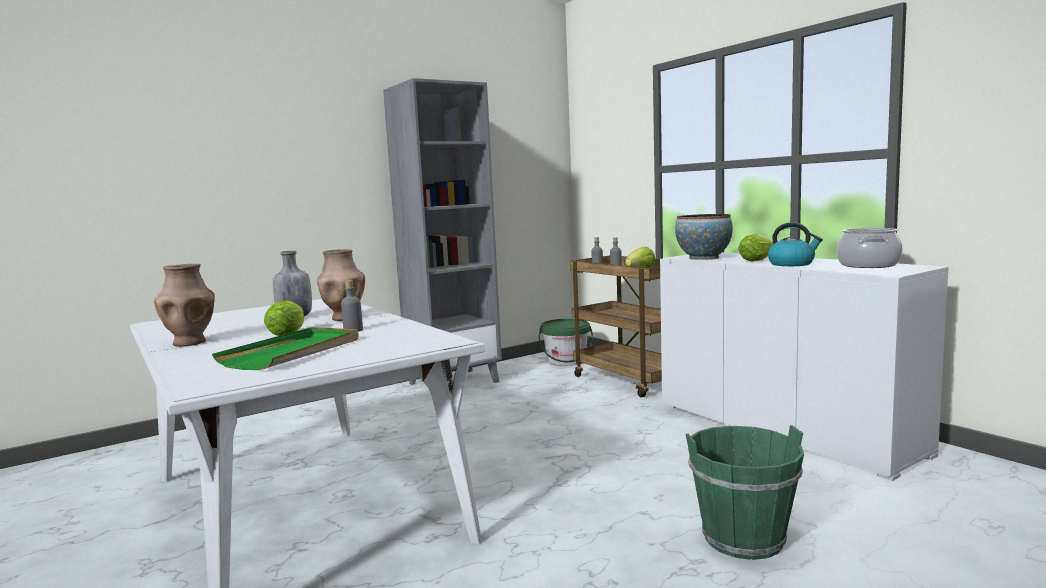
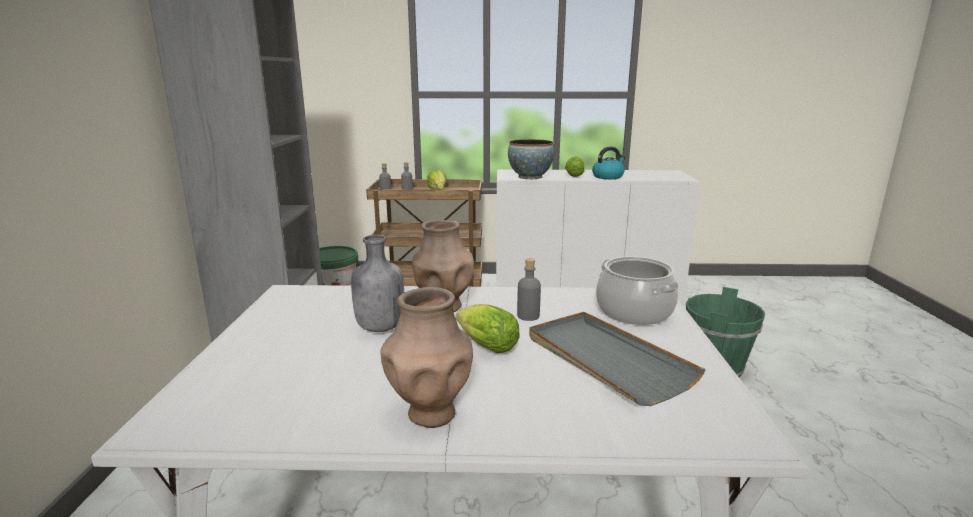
camera: 55 degrees left, 10 degrees up
(293, 352) = (606, 360): green tray -> grey tray
(868, 265) = (647, 173): cooking pot -> cooking pot (635, 311)

